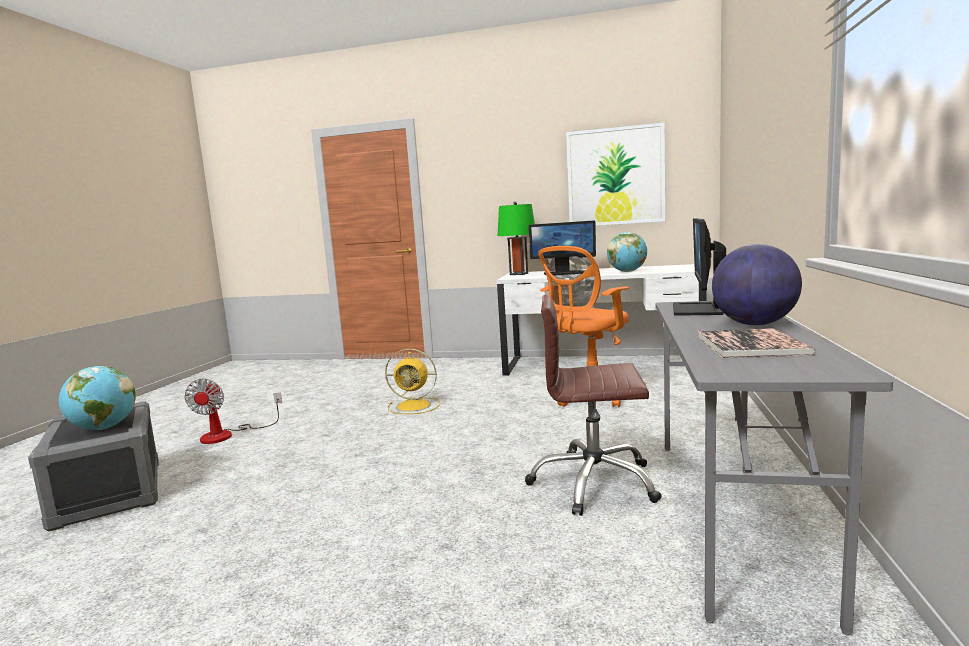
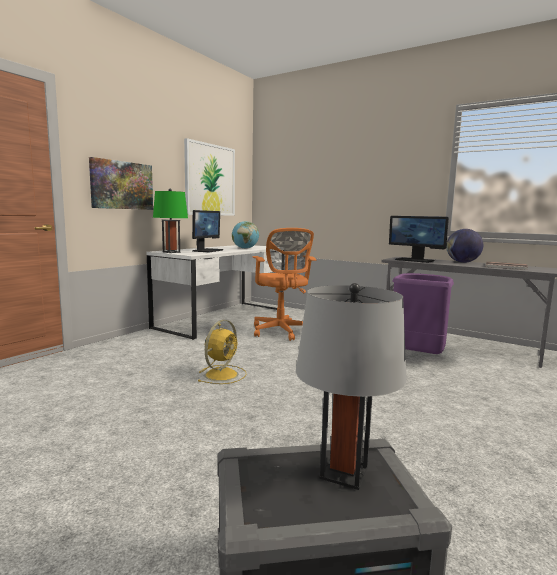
camera: 70 degrees left, 0 degrees up
(103, 428) = (344, 472): globe -> grey table lamp
(228, 435) = (166, 478): fan -> none
(480, 204) = (122, 185): none -> picture
(593, 483) = (417, 357): brown office chair -> purple trash can

